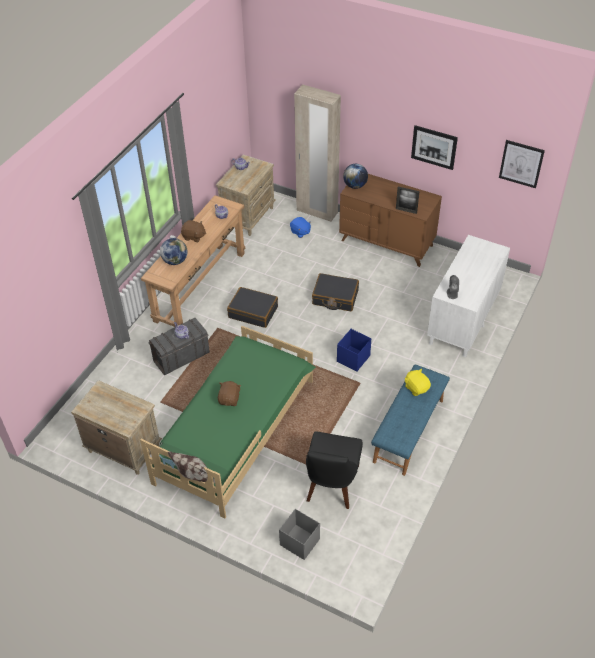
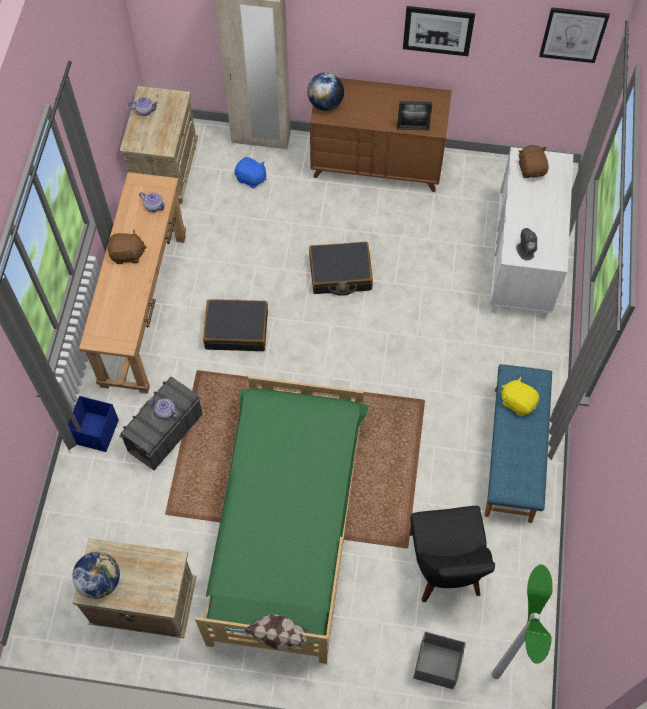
camera: 20 degrees left, 15 degrees up
(175, 261) = (118, 304): globe -> globe (100, 581)
(229, 399) = (277, 498): brown plush toy -> brown plush toy (531, 169)
(339, 560) = (496, 674): none -> floor lamp
(353, 359) = (401, 365): blue storage box -> blue storage box (95, 432)

